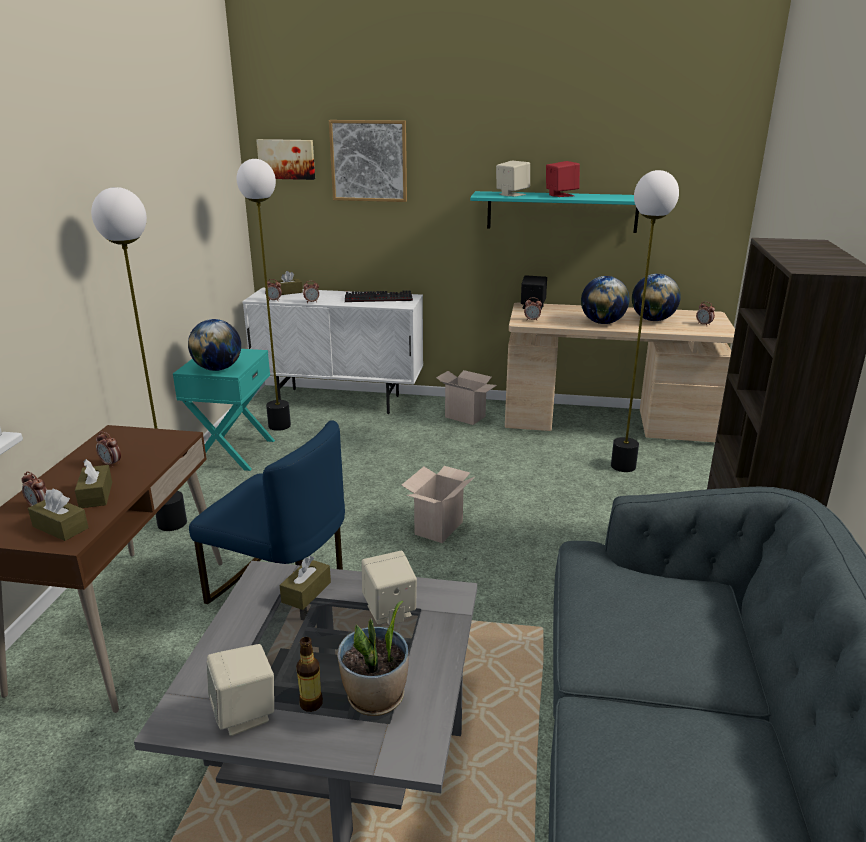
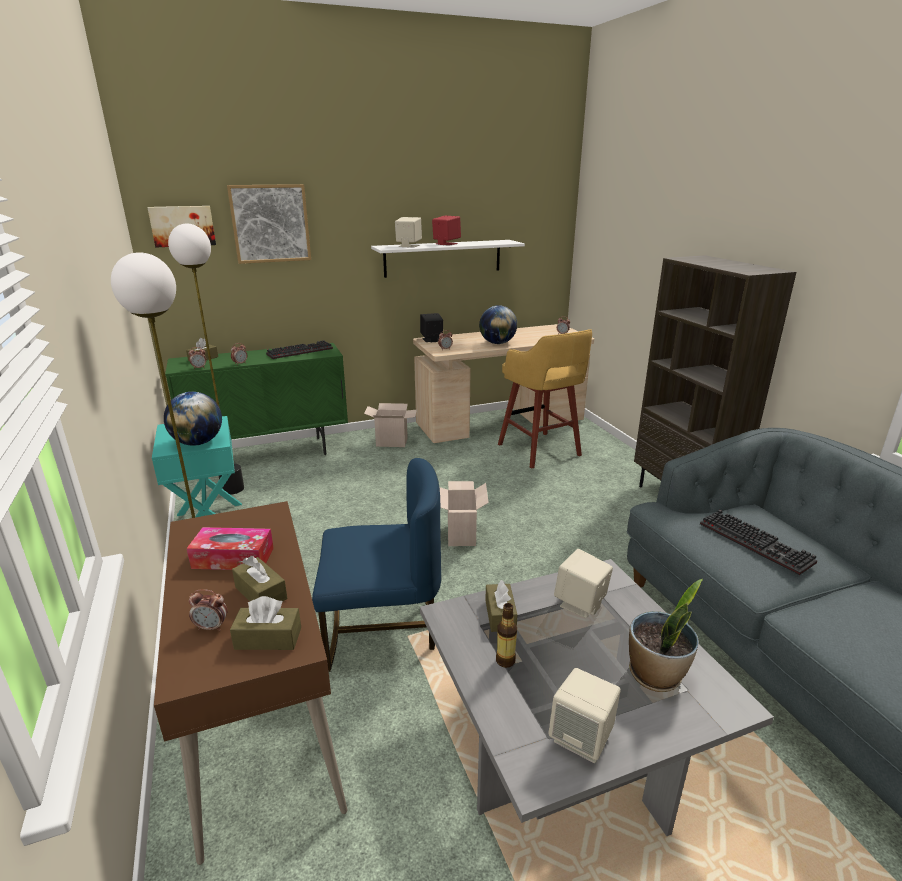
camera: 30 degrees left, 0 degrees up
(111, 464) = (233, 558): alarm clock -> tissue box
(311, 703) = (618, 703): bottle -> bottle (505, 660)
(340, 401) = (270, 454): white cabinet -> green cabinet
(562, 212) = (443, 258): turquoise shelf -> white shelf
(622, 466) = (540, 451): floor lamp -> yellow stool
(651, 622) = (758, 543): none -> keyboard
(653, 320) = (527, 336): globe -> none

